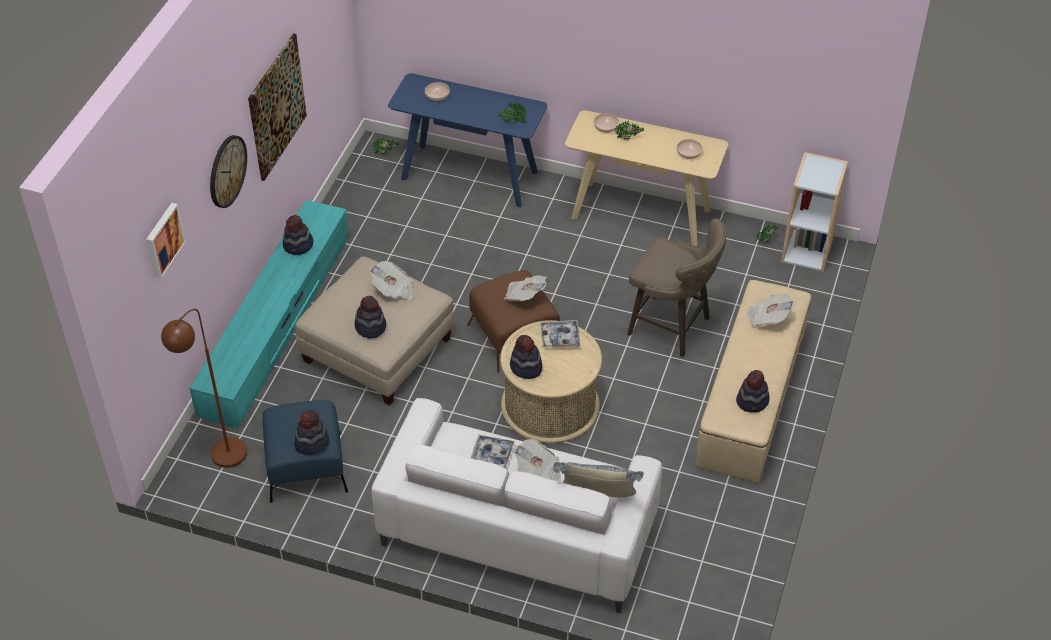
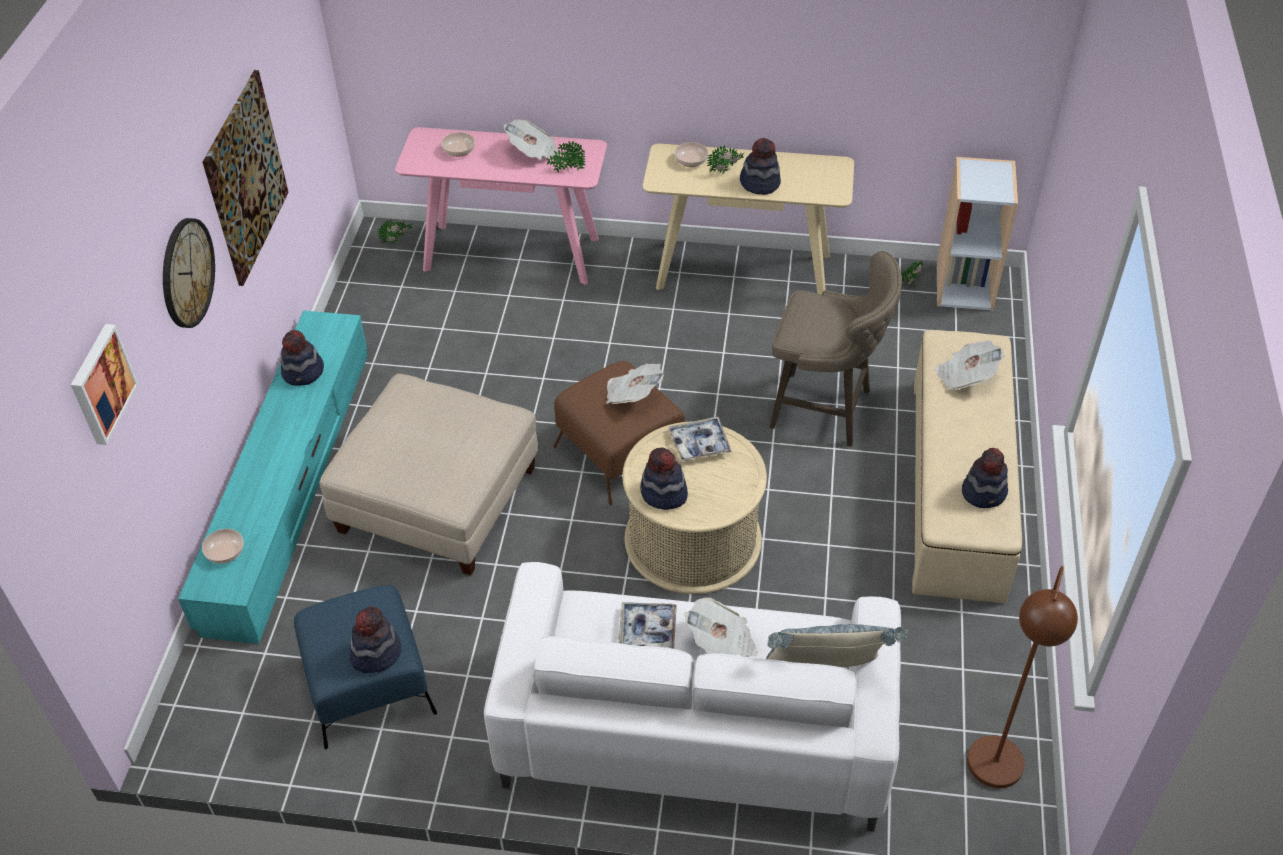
camera: 10 degrees left, 0 degrees up
(221, 461) = (242, 698): brown floor lamp -> brown floor lamp (991, 778)
(370, 327) = (429, 469): hat -> hat (760, 183)
(393, 289) = (451, 413): newspaper -> newspaper (534, 153)
(470, 175) = (512, 253): blue console table -> pink console table
(689, 153) = (808, 178): bowl -> bowl (226, 552)

